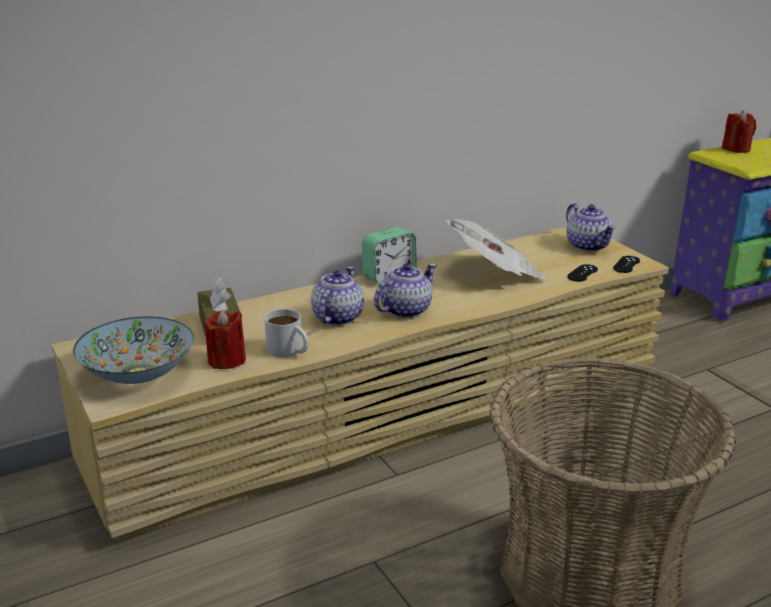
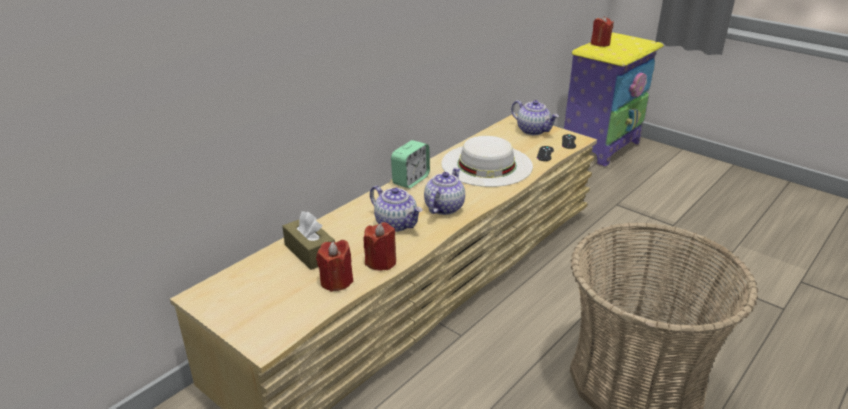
camera: 20 degrees left, 5 degrees up
(138, 374) = (270, 311): bowl -> none
(289, 351) = (381, 262): white mug -> red candle
(337, 317) = (396, 224): teapot -> teapot turned 135 degrees clockwise
(496, 274) = (486, 164): newspaper -> white hat

